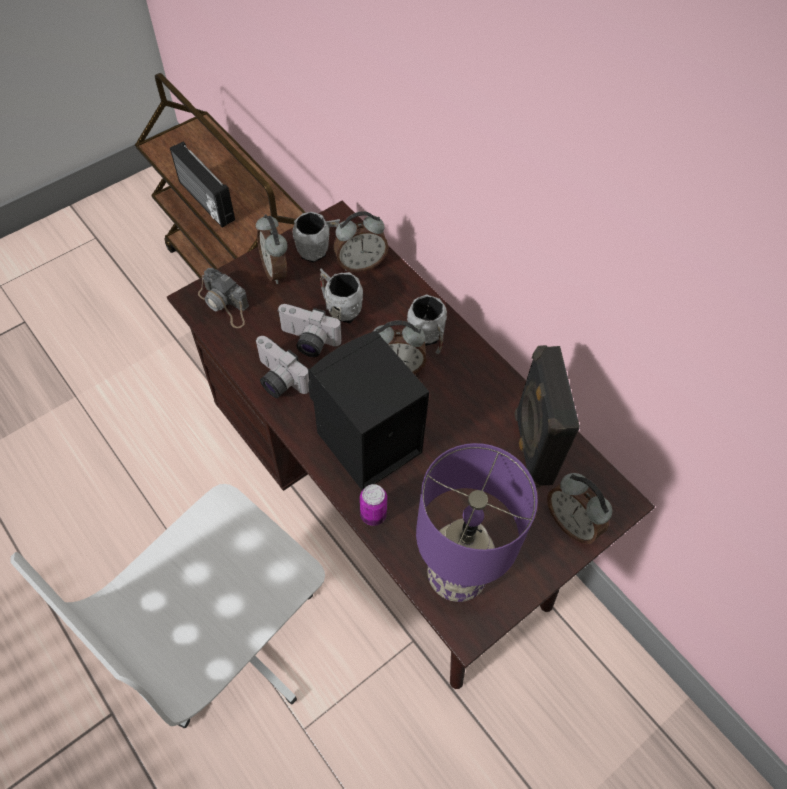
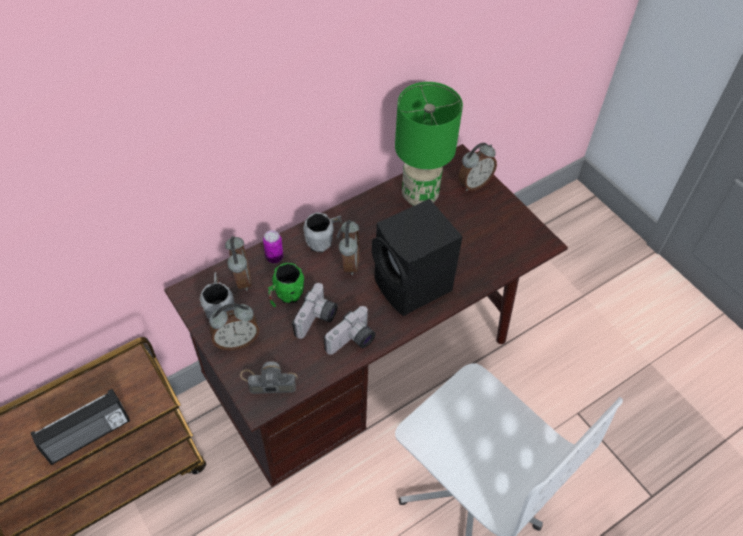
camera: 85 degrees left, 5 degrees down
(225, 304) = (268, 381): camera -> camera turned 135 degrees counterclockwise
(340, 308) = (286, 296): grey mug -> green mug
(373, 514) = (469, 286): can -> can (274, 257)
(455, 575) = (511, 245): purple table lamp -> none
(531, 448) = (420, 195): black speaker -> green table lamp

